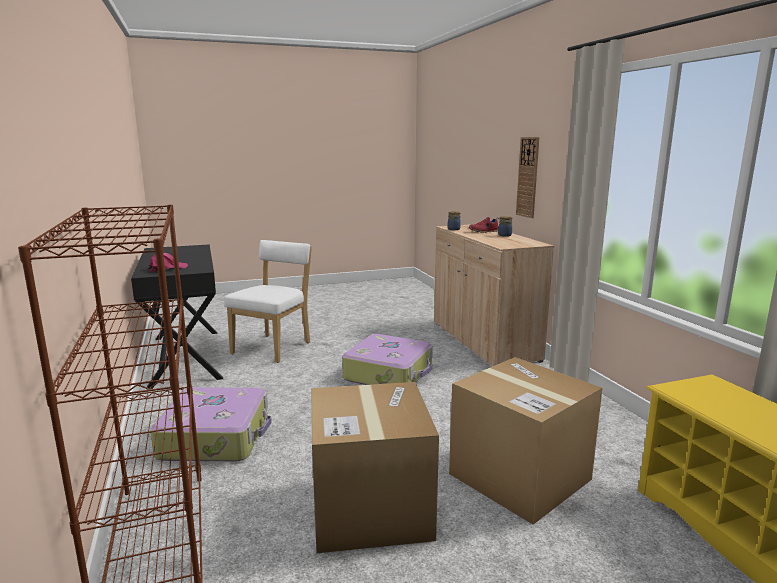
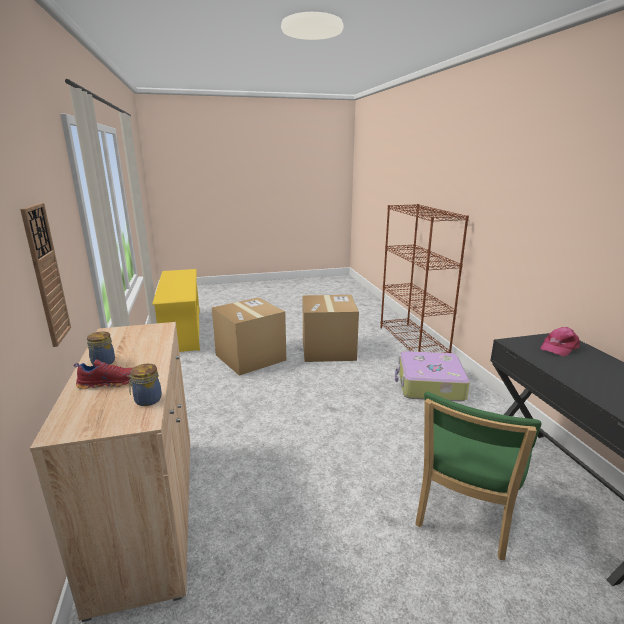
camera: 175 degrees left, 5 degrees up
(274, 347) = (464, 515): white chair -> green chair
(389, 373) = (304, 444): suitcase -> none

